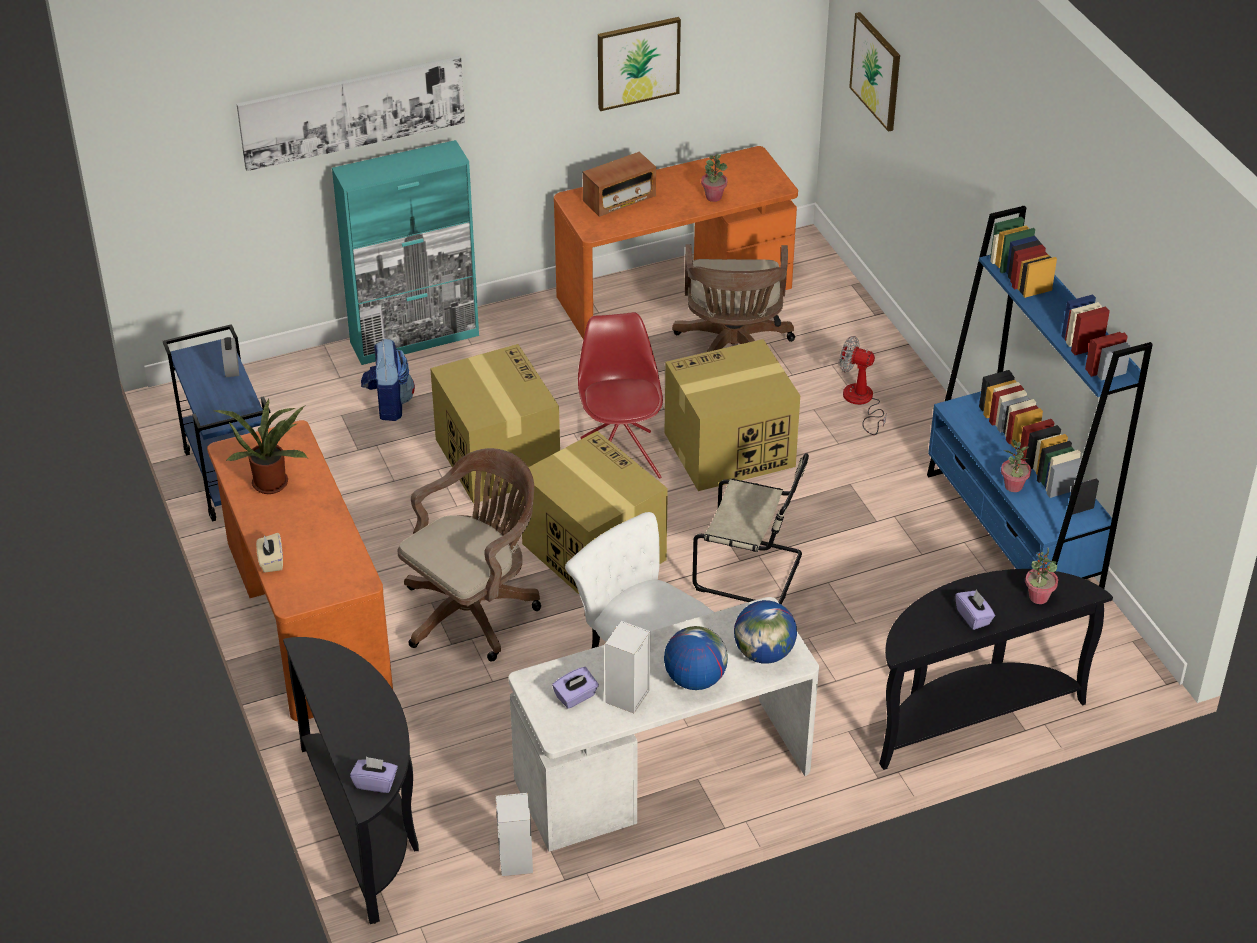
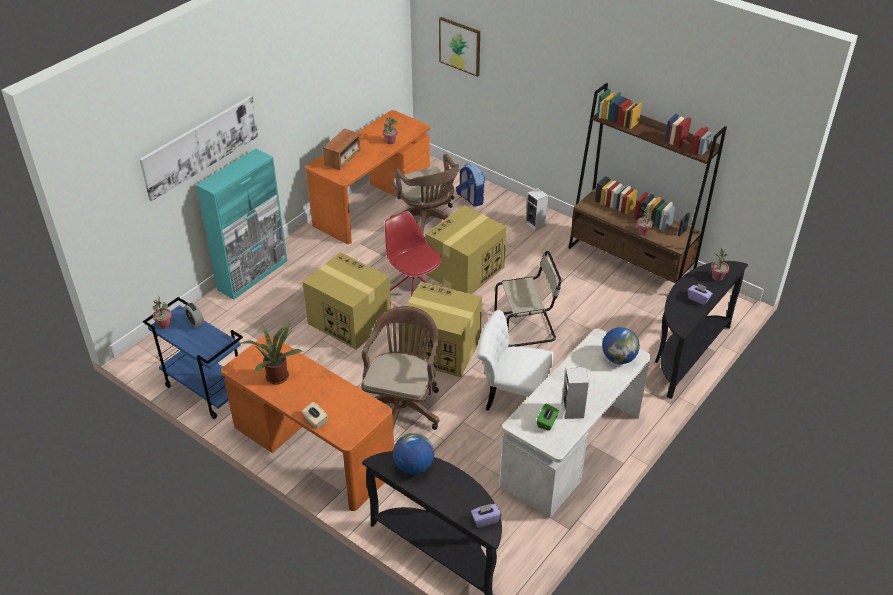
camera: 30 degrees left, 0 degrees up
(190, 357) = (164, 325): none -> potted plant
(389, 404) = (266, 315): backpack -> backpack (470, 199)
(516, 862) = (537, 532): speaker -> speaker (536, 224)
(576, 697) = (547, 422): purple tissue box -> green tissue box
(638, 62) = (333, 77): picture -> none
(695, 679) = (597, 386): globe -> globe (413, 466)
(861, 402) = (509, 225): fan -> none
(1011, 536) = (630, 262): blue bookcase -> brown bookcase

